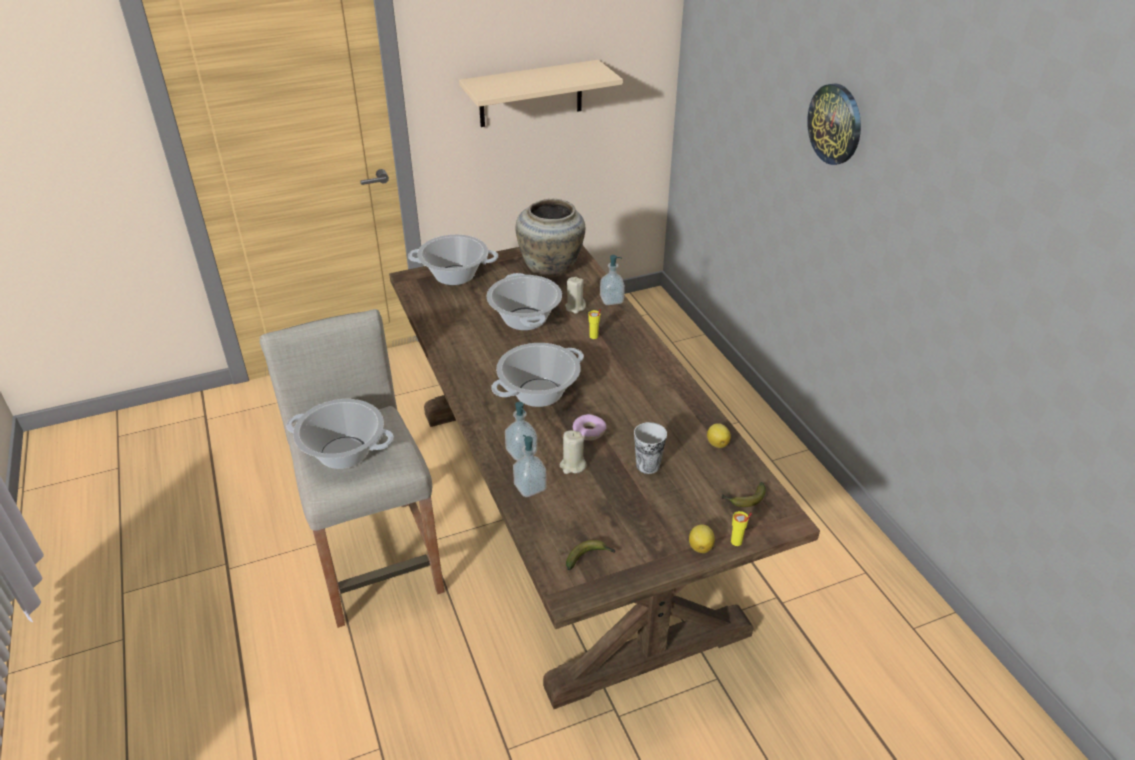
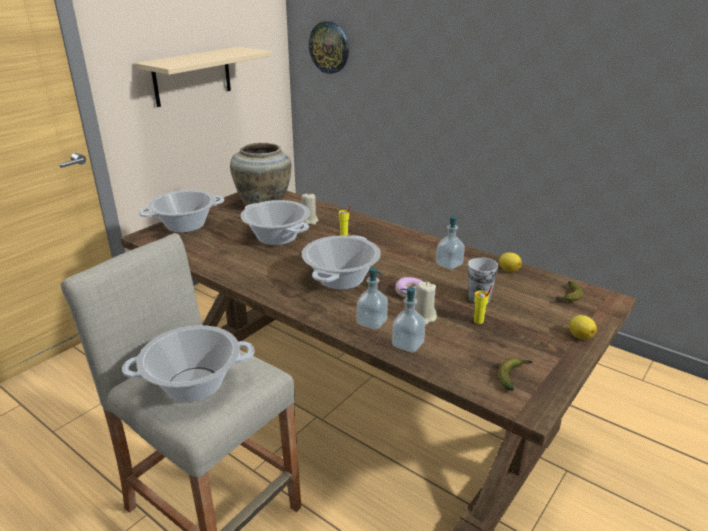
camera: 30 degrees left, 10 degrees down
(611, 300) = (332, 211): soap dispenser -> soap dispenser (449, 264)
(736, 542) = (598, 324): yellow cup -> yellow cup (479, 321)
(835, 124) = (466, 38): wall clock -> wall clock (329, 47)

